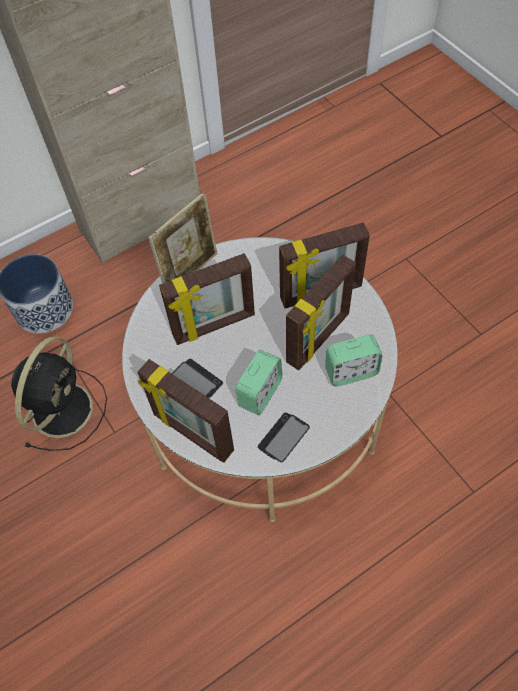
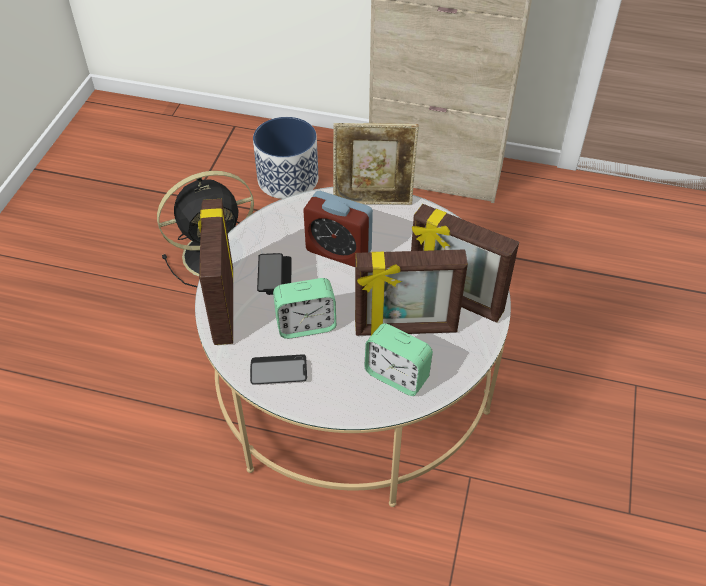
camera: 45 degrees right, 10 degrees down
(214, 326) = (338, 251): picture frame -> alarm clock

